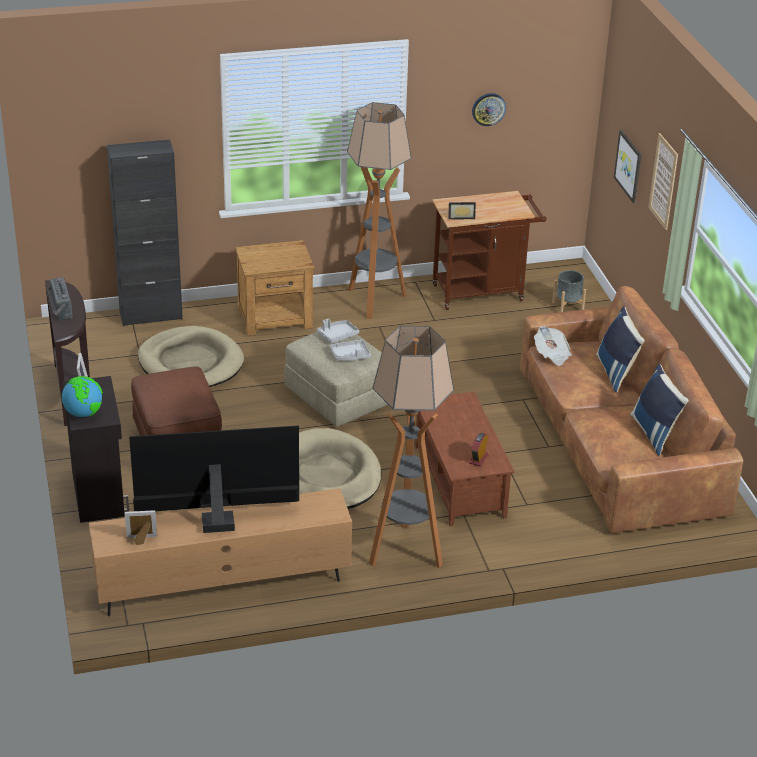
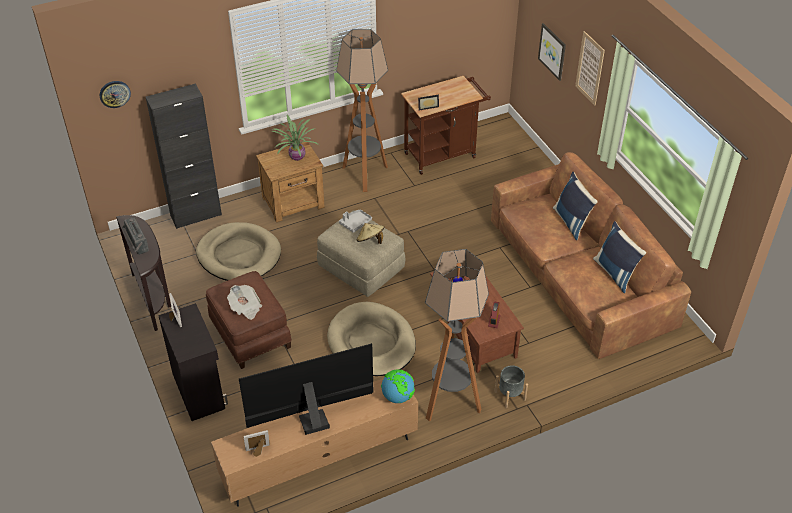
camera: 10 degrees left, 10 degrees up
(83, 413) = (184, 344): globe -> globe (397, 396)
(284, 254) = (296, 156): none -> potted plant
(350, 355) = (370, 240): grey tray -> beige hat
(488, 109) = (437, 18): wall clock -> wall clock (114, 93)
(552, 354) = (521, 214): newspaper -> newspaper (245, 308)
(567, 307) = (509, 158): grey planter -> grey planter (510, 395)

